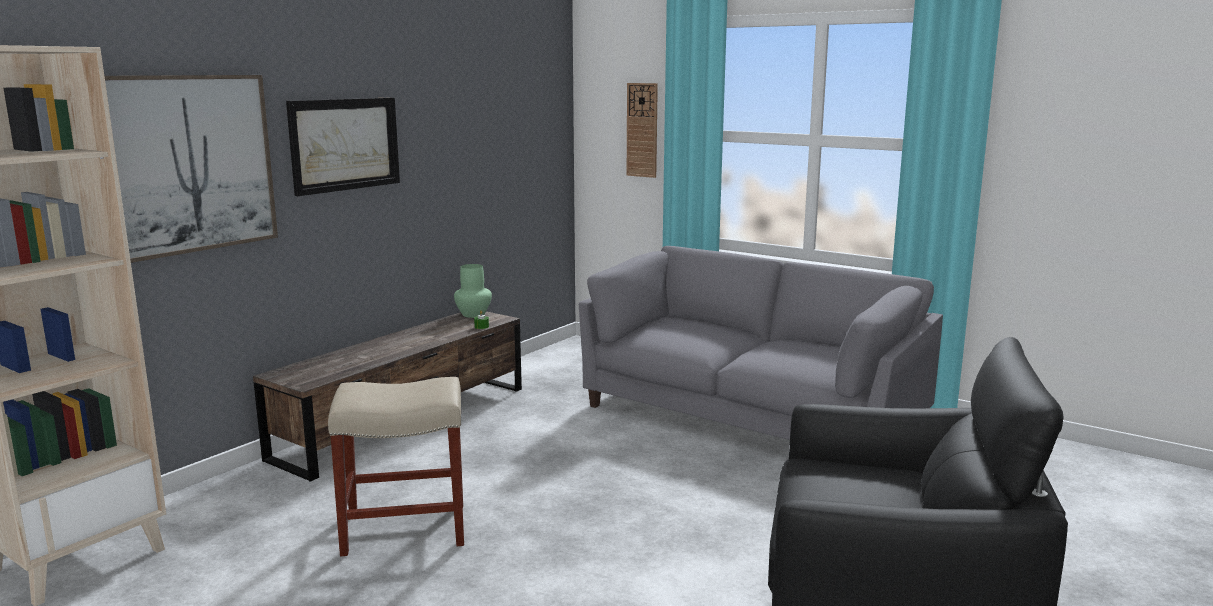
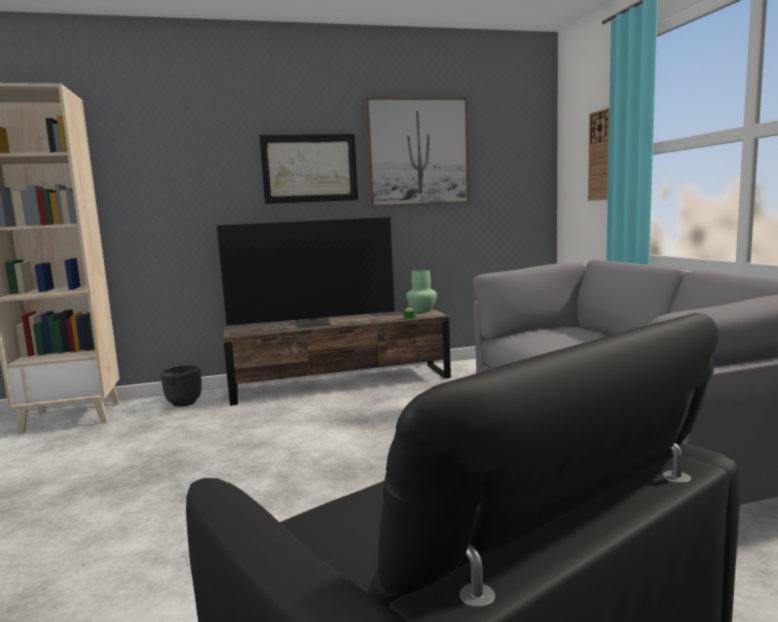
camera: 40 degrees right, 5 degrees down
(189, 164) = (182, 176): picture -> picture (418, 152)
(232, 494) = (184, 403): none -> black planter
(380, 352) = (313, 324): none -> television
(407, 528) = (221, 448): beige stool -> none

